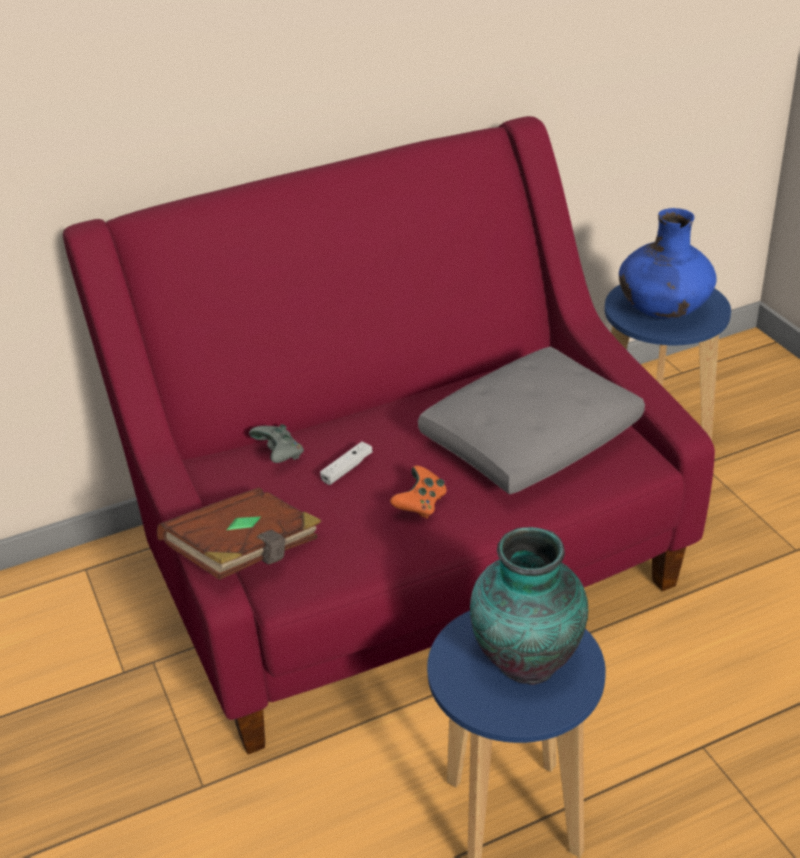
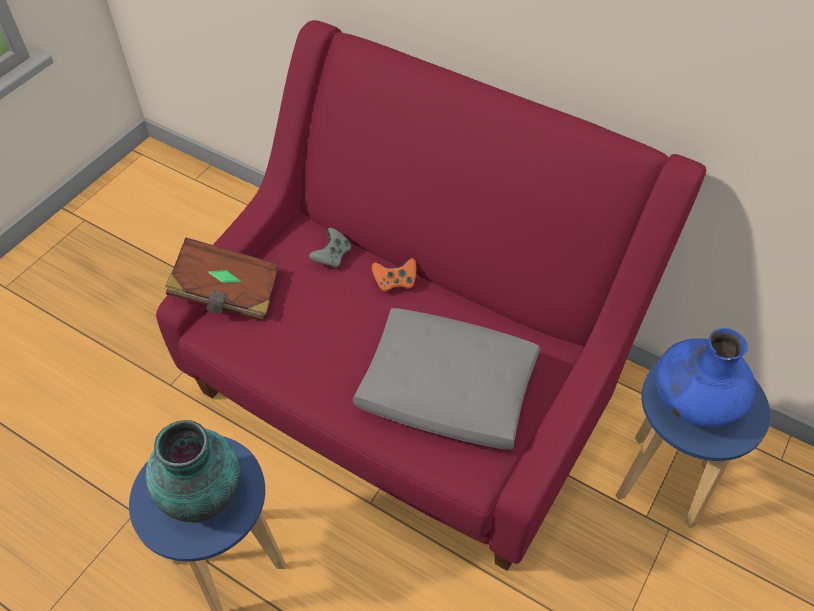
camera: 55 degrees right, 15 degrees up
(347, 468) = (342, 299): white game controller -> none
(420, 505) = (330, 359): orange game controller -> orange game controller (395, 282)

